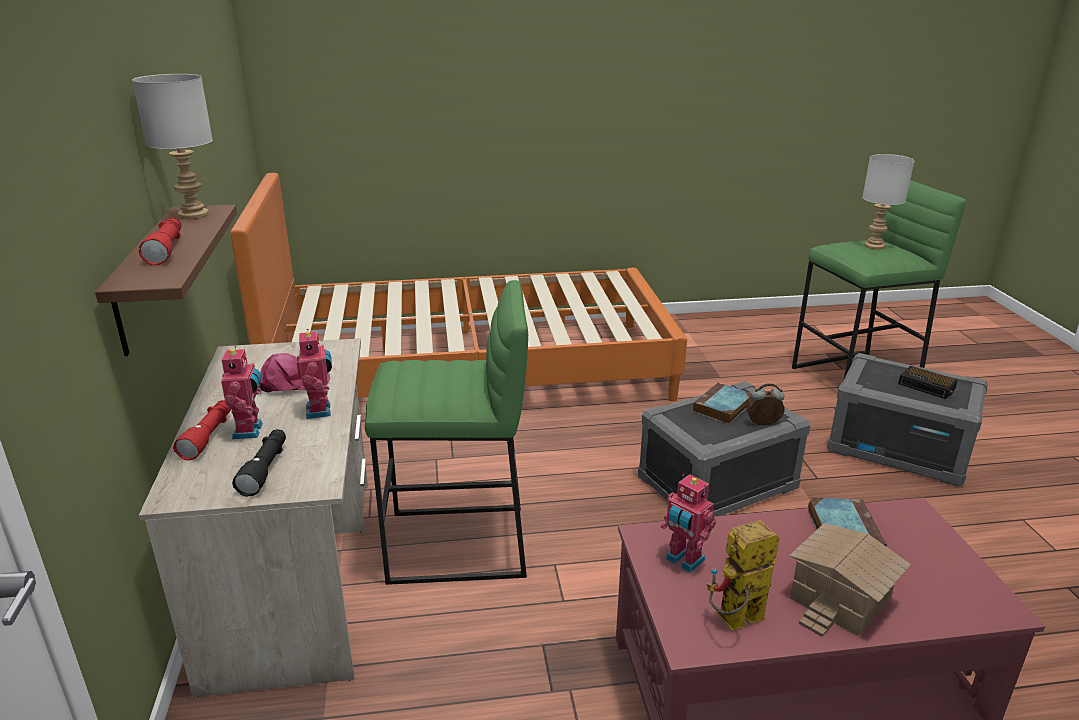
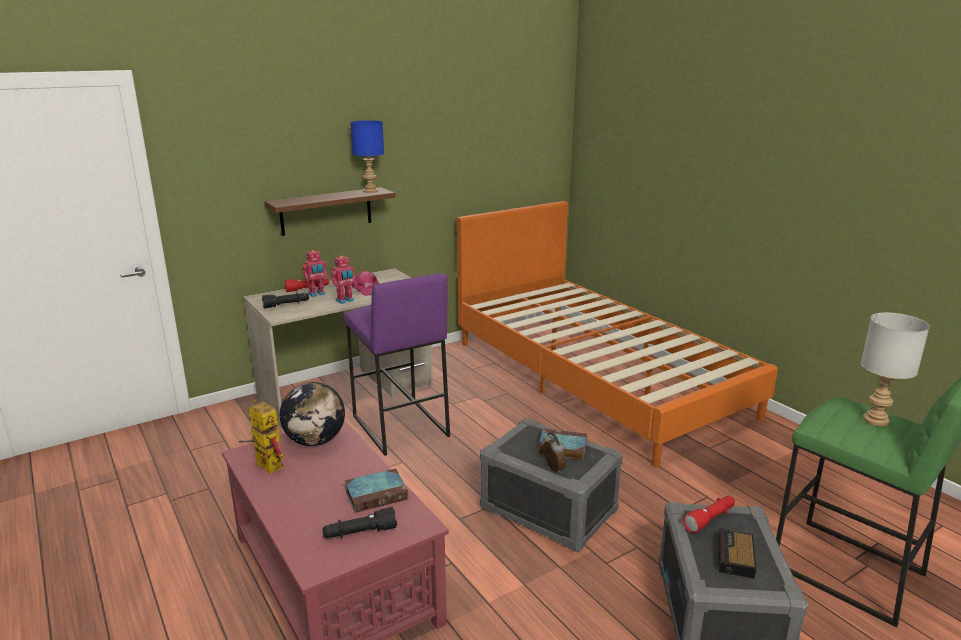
camera: 65 degrees right, 5 degrees down
(167, 250) = (318, 197): red flashlight -> red flashlight (710, 519)
(193, 215) = (370, 191): grey table lamp -> blue table lamp
(457, 545) = (399, 426): green stool -> purple stool
(683, 560) = (315, 441): toy robot -> globe
(838, 597) = (301, 497): toy house -> none
(927, 560) = (360, 533): none -> black flashlight

